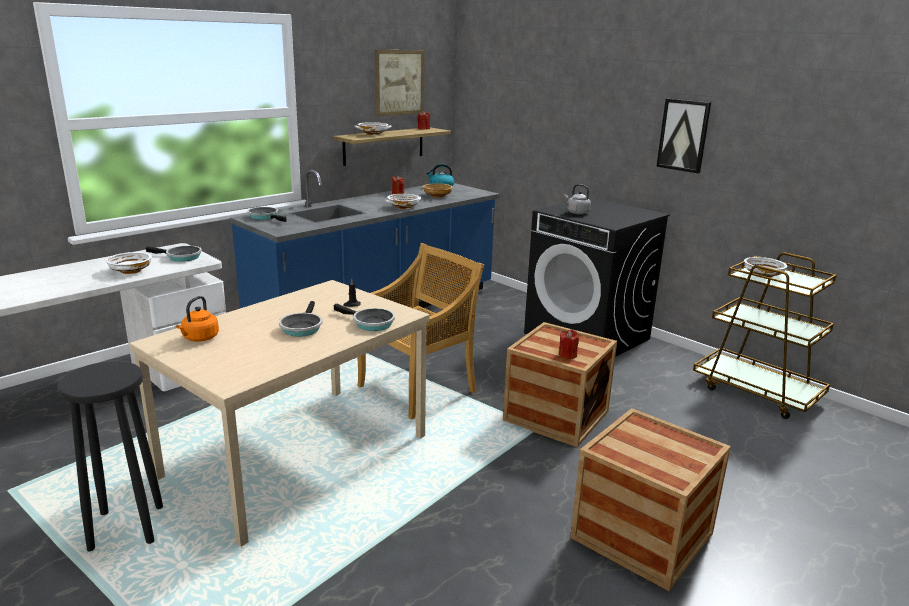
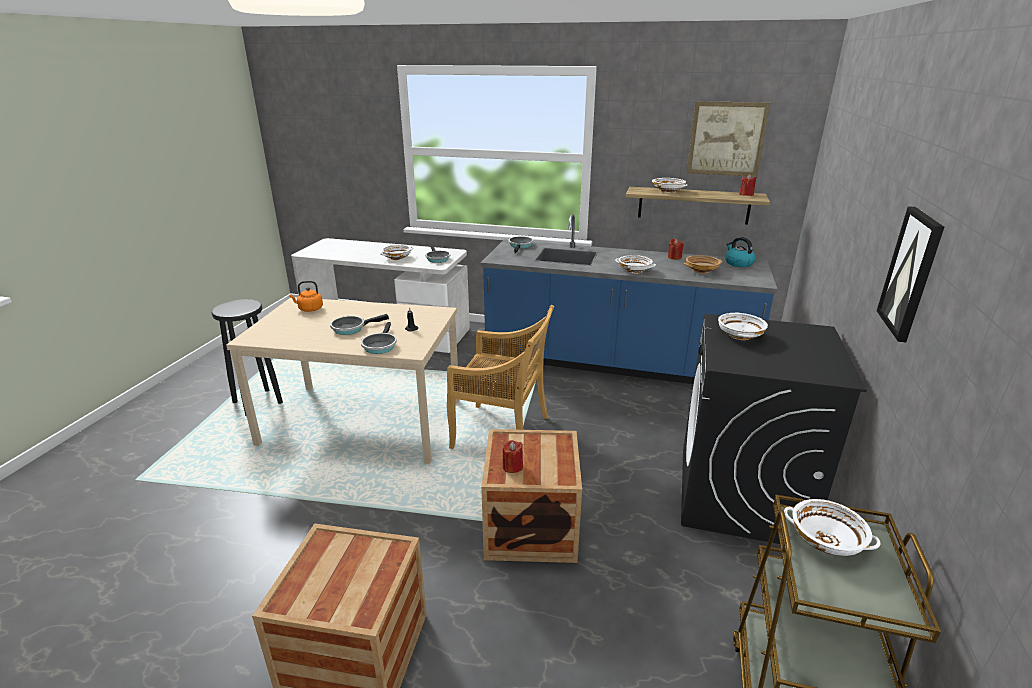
camera: 60 degrees right, 5 degrees up
(576, 212) = (739, 335): grey kettle -> white bowl

